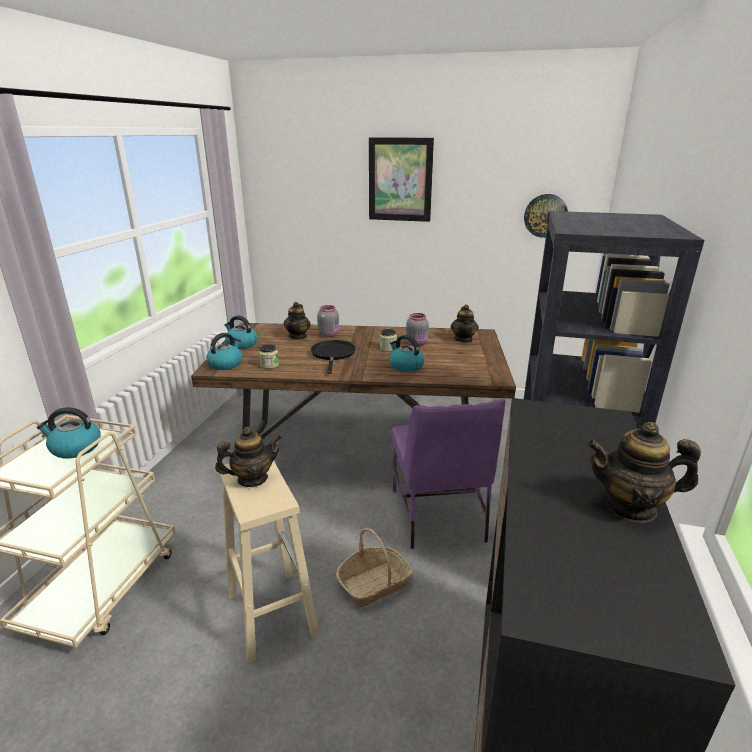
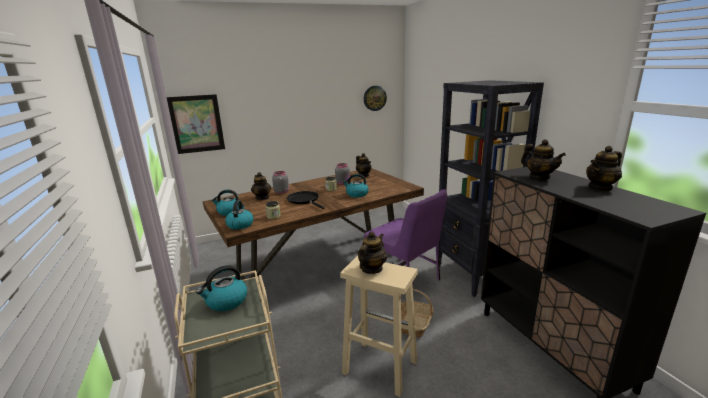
camera: 35 degrees left, 5 degrees down
(400, 180) = (286, 84): picture -> picture (197, 124)
(563, 437) = (539, 177): none -> teapot

